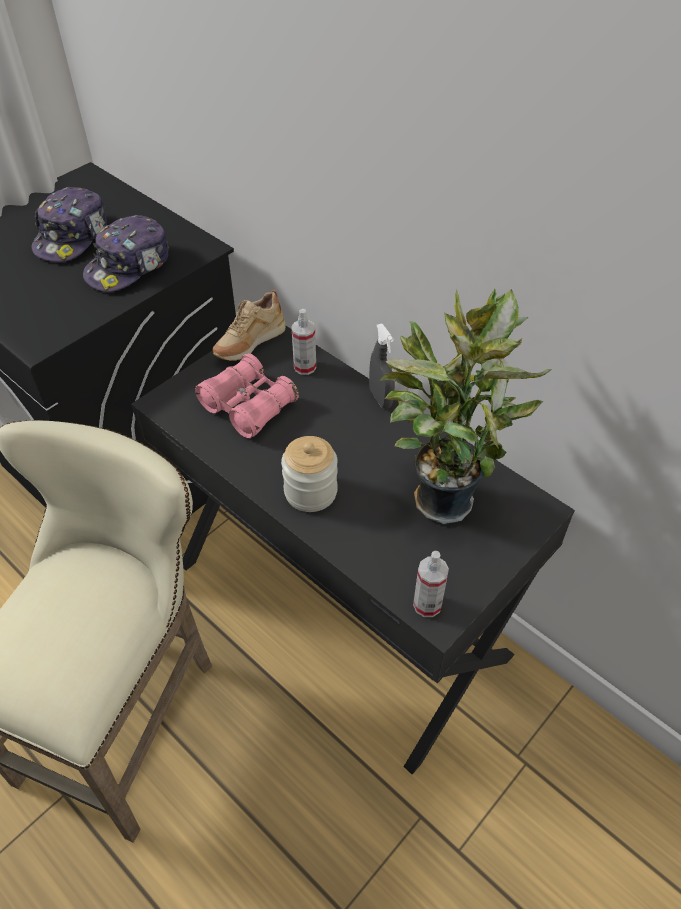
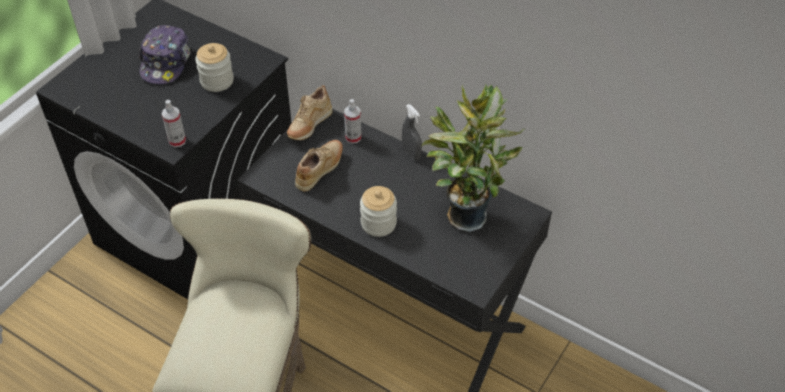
camera: 10 degrees left, 0 degrees up
(129, 266) = (217, 81): cap -> jar
(248, 406) = (320, 171): pink binoculars -> beige shoe
(427, 604) = (468, 282): spray bottle -> spray bottle (177, 141)

